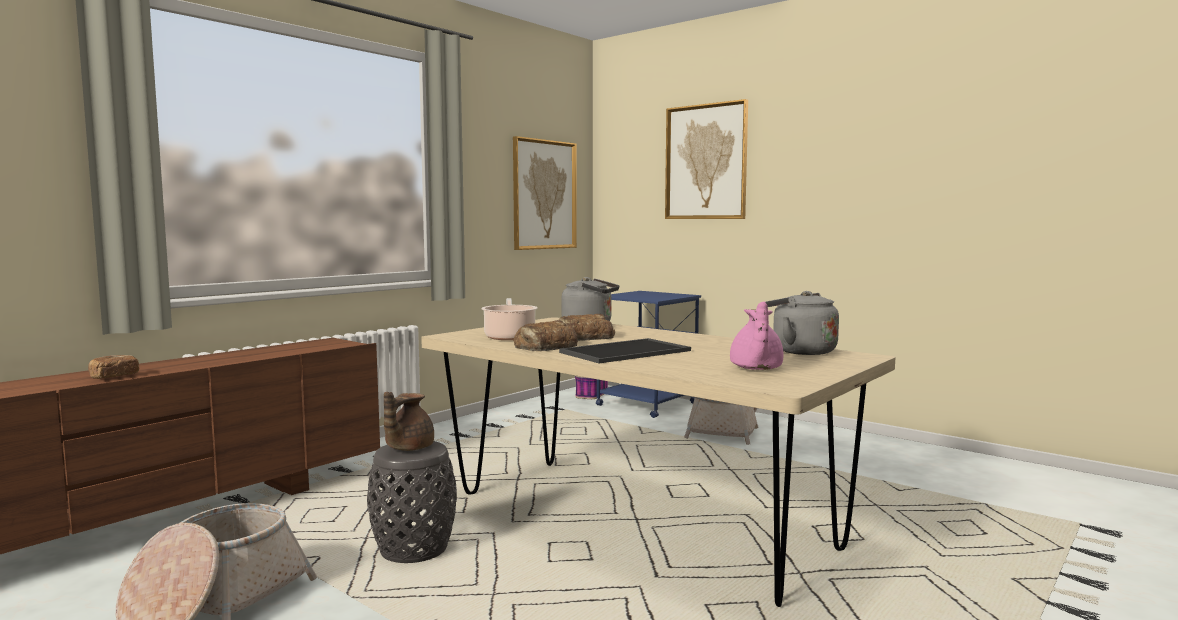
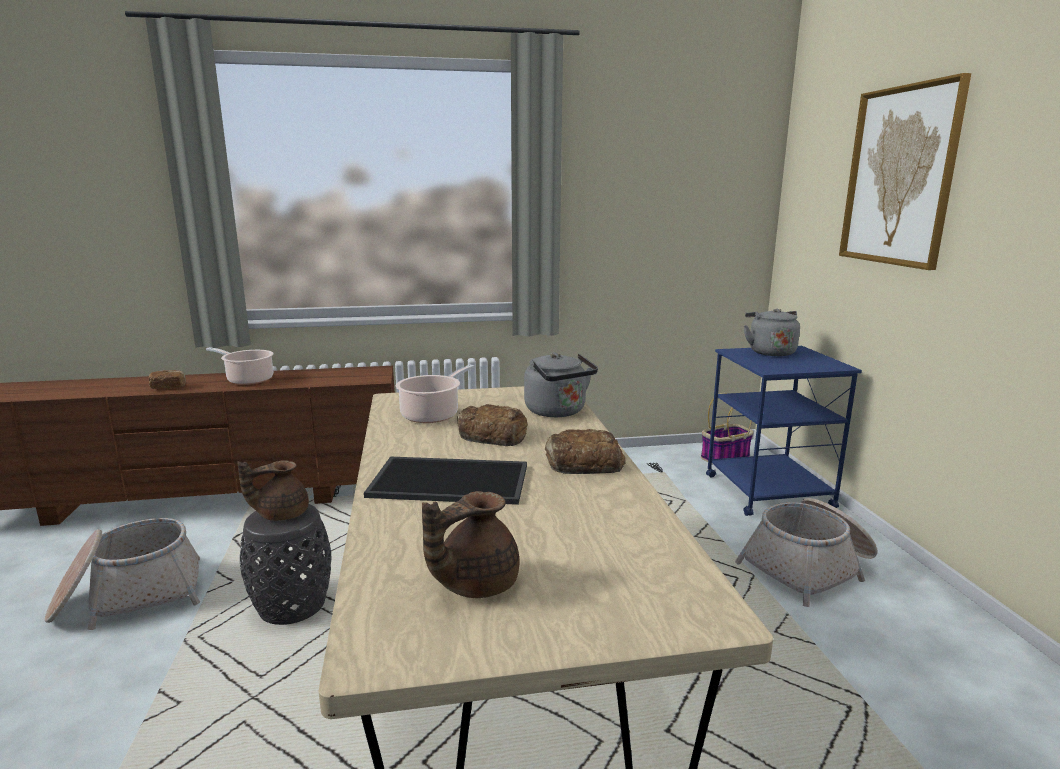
camera: 40 degrees right, 10 degrees up
(201, 361) = (248, 379): none -> cooking pot
(544, 195) = (693, 216): picture -> none
(544, 346) = (412, 443): bread -> bread (582, 462)
(755, 369) = (474, 583): pink teapot -> brown teapot
(799, 351) = (649, 559): grey kettle -> grey kettle (769, 352)

